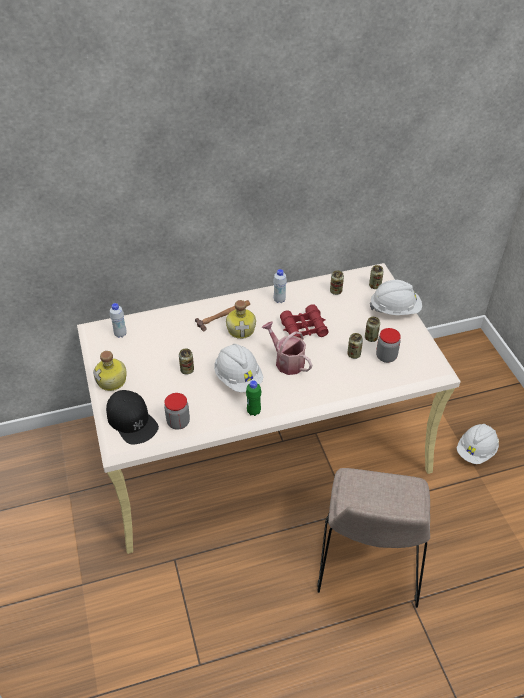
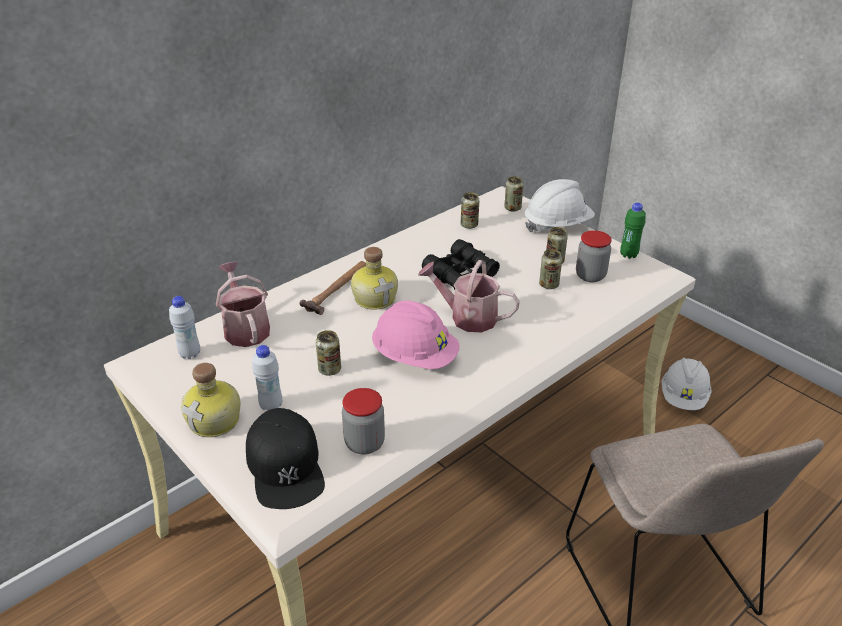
camera: 25 degrees left, 10 degrees down
(132, 420) = (286, 466): black cap -> black cap turned 45 degrees clockwise
(157, 326) = (245, 328): none -> watering can
(238, 378) = (415, 357): white hard hat -> pink hard hat
(253, 411) = (469, 391): green bottle -> green bottle (628, 255)
(279, 300) = (403, 252): white bottle -> white bottle (271, 405)
(304, 329) = (461, 274): red binoculars -> black binoculars

